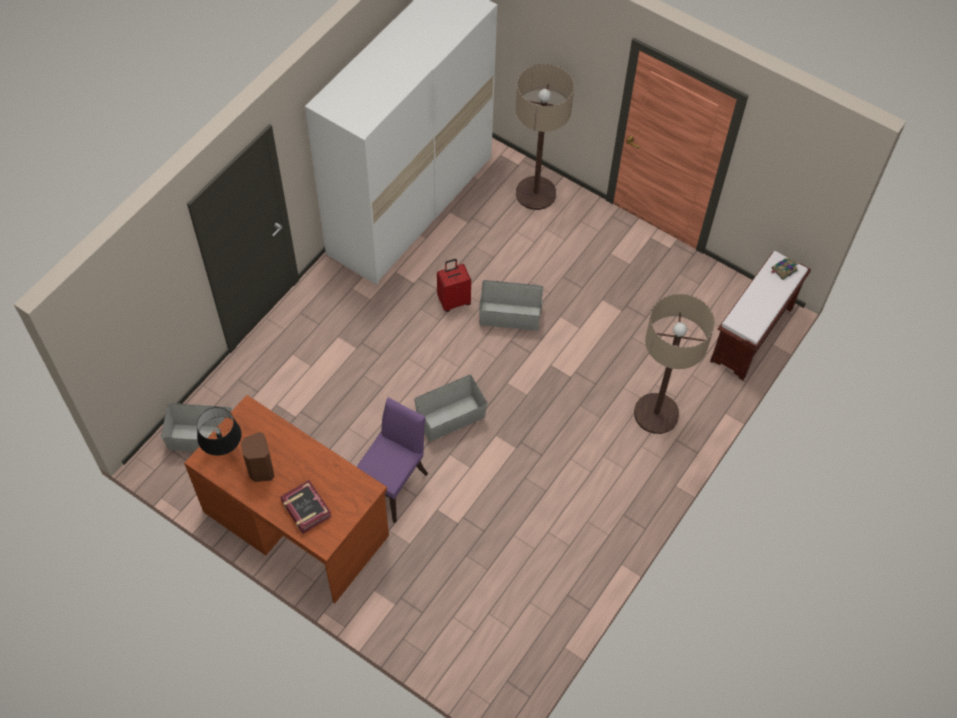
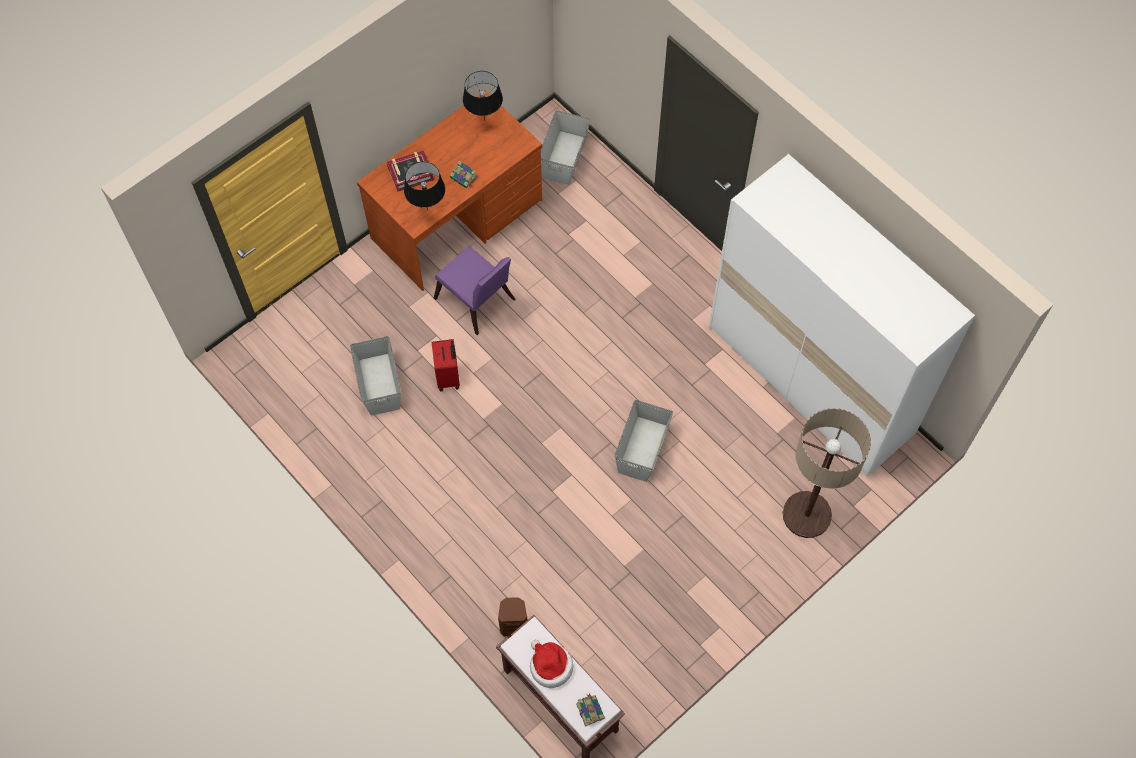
camera: 105 degrees right, 5 degrees up
(260, 470) = (460, 145): brown speaker -> brown speaker (514, 624)
(302, 456) = (464, 177): none -> book
(348, 481) = (428, 210): none -> black table lamp
(450, 418) = (533, 366): grey storage box -> grey storage box (379, 383)
(454, 301) = (673, 398): red suitcase -> red suitcase (449, 377)
(656, 413) = (486, 565): floor lamp -> none
(759, 303) = (550, 666): none -> hat

